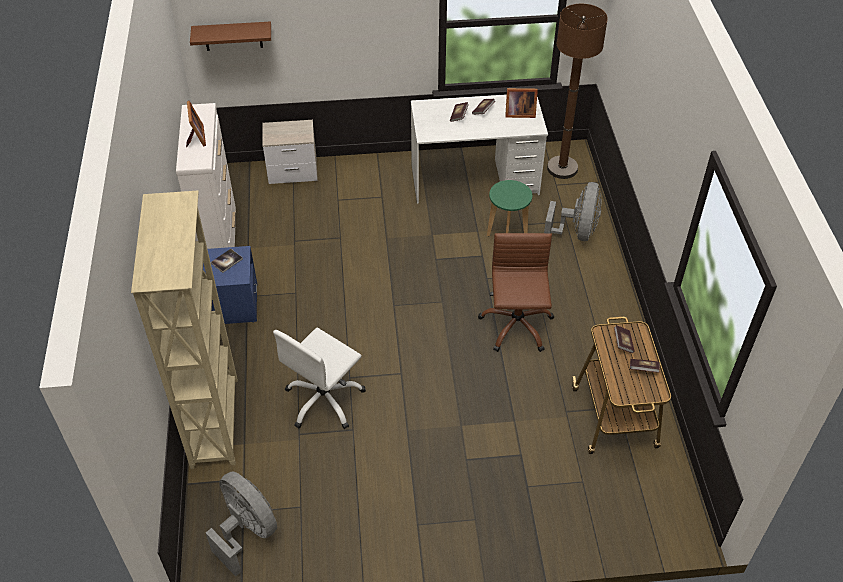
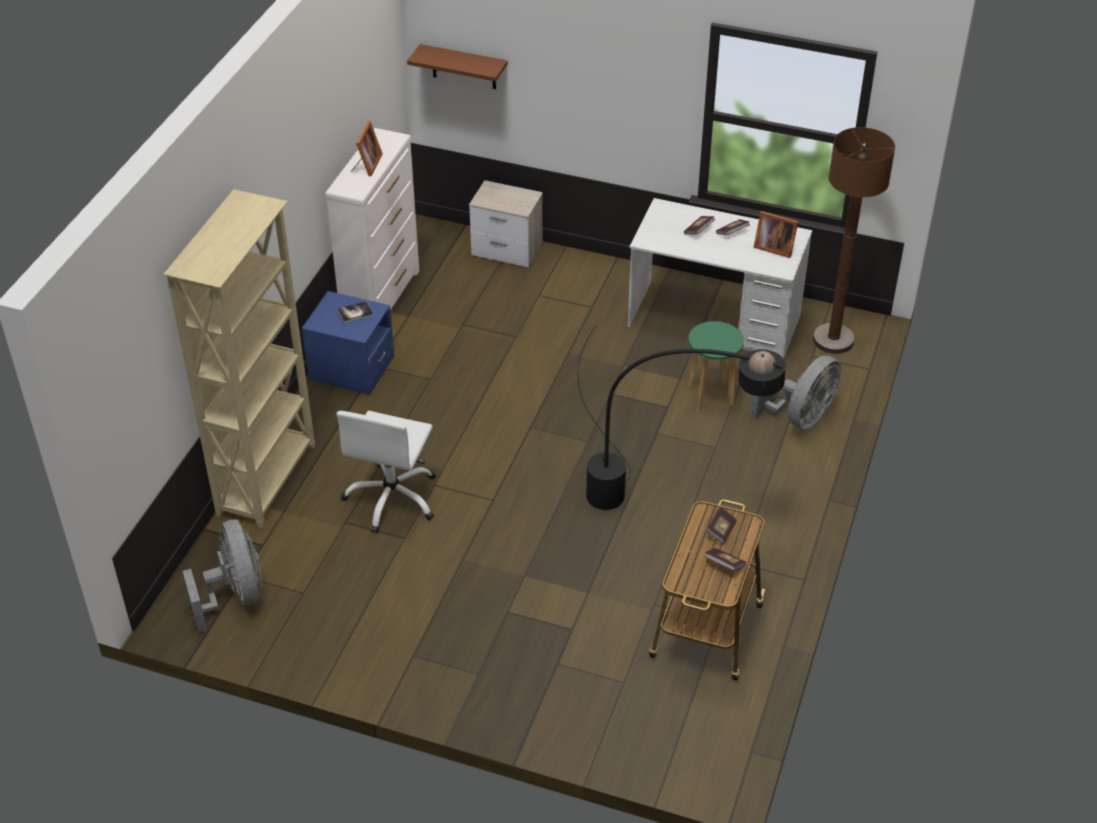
camera: 25 degrees right, 5 degrees down
(324, 400) = (392, 498): white office chair -> white office chair turned 45 degrees counterclockwise
(516, 326) = (656, 495): brown office chair -> black floor lamp

